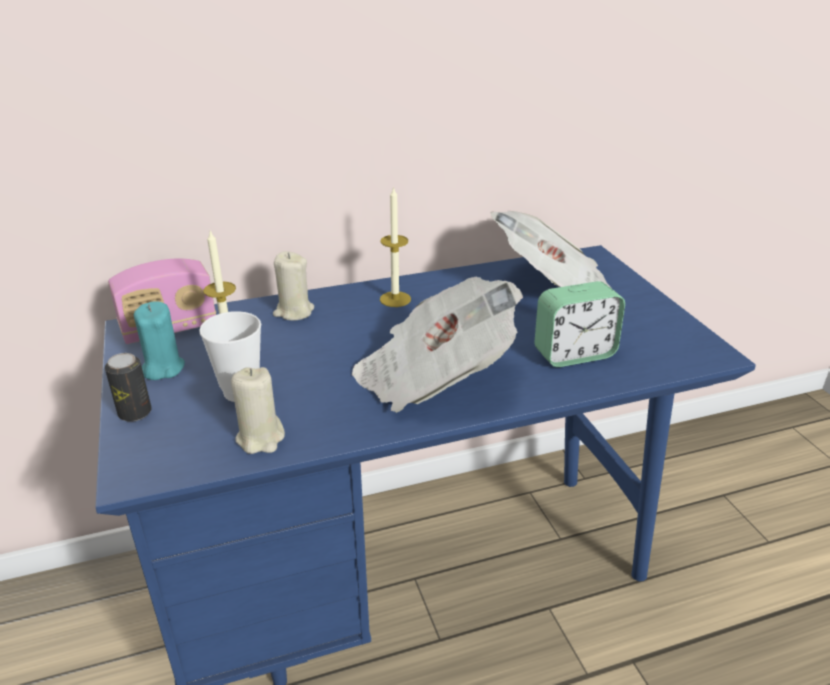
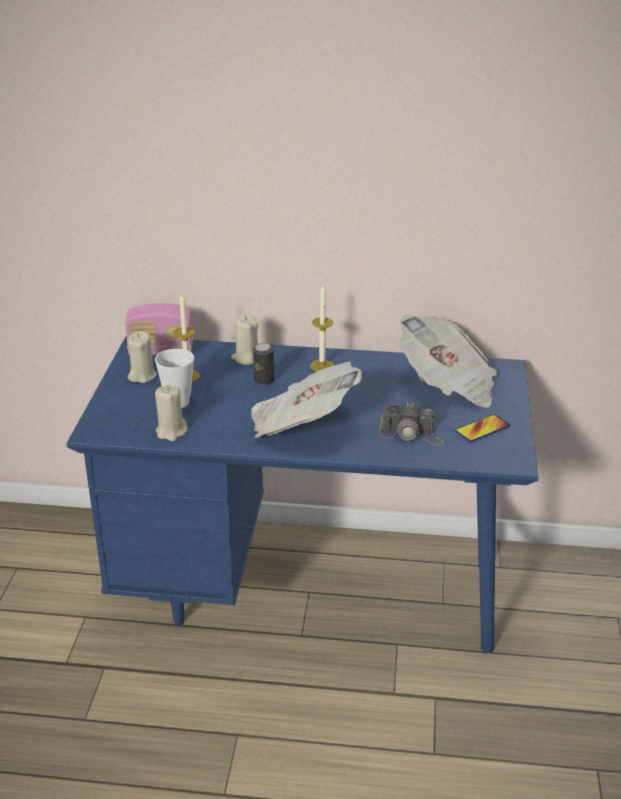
camera: 25 degrees right, 0 degrees up
(135, 413) = (112, 399): can -> can (264, 381)
(163, 368) = (142, 376): turquoise candle -> beige candle
(574, 354) = (411, 435): alarm clock -> camera
(641, 326) = (482, 429): none -> phone

